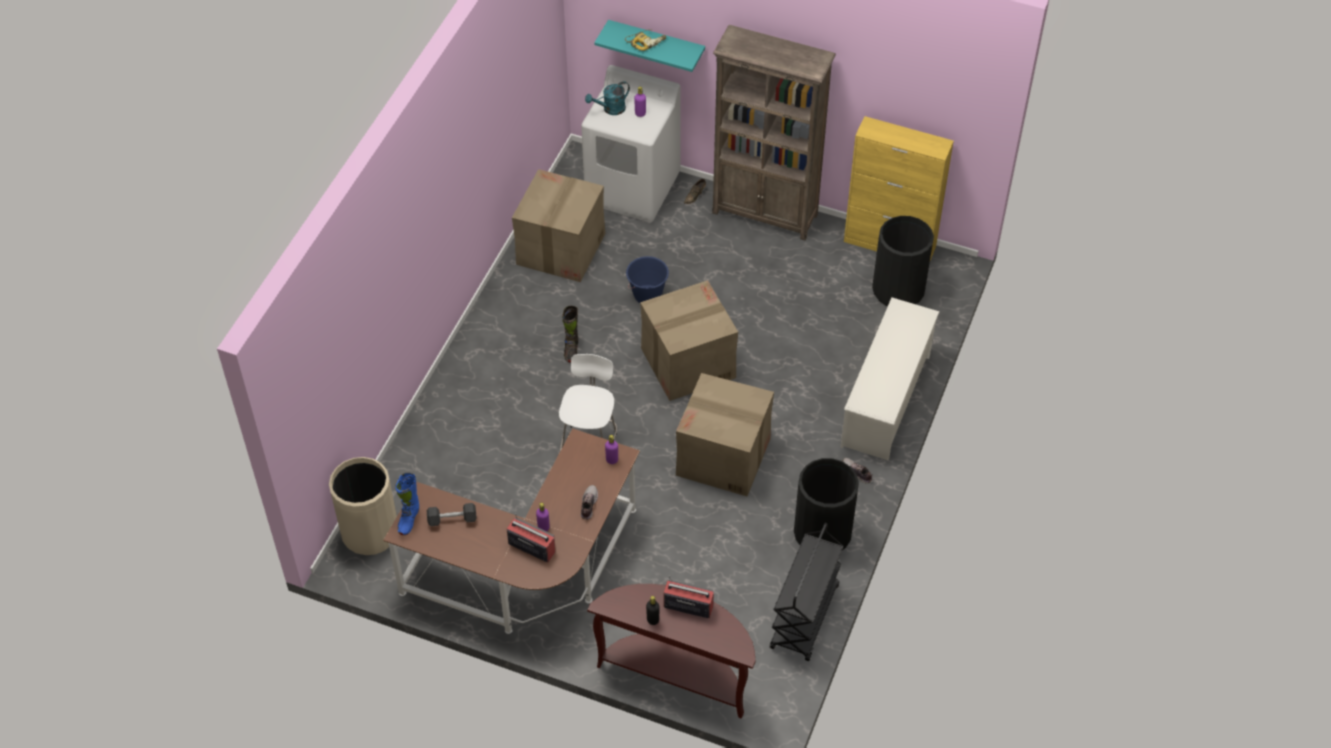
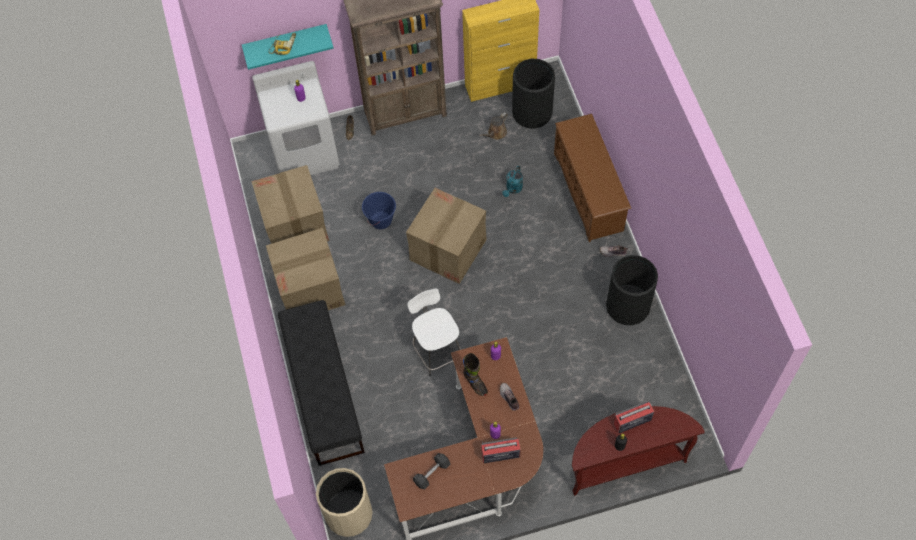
camera: 35 degrees left, 10 degrees up
(409, 519) = (403, 494): blue boot -> none
(450, 410) = (324, 390): none -> black bench
(571, 349) = (365, 292): black boot -> black boot (475, 383)
(610, 109) = (278, 108): turquoise watering can -> turquoise watering can (513, 189)
(724, 457) = (526, 298): cardboard box -> cardboard box (310, 288)
(805, 618) = (665, 369): black cart -> none
(841, 286) = (496, 133): none -> brown watering can
(886, 401) = (588, 192): white shoe rack -> brown shoe rack

